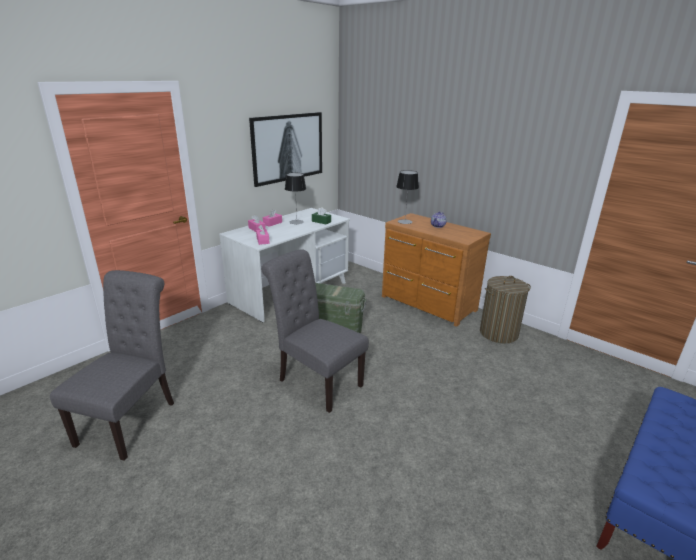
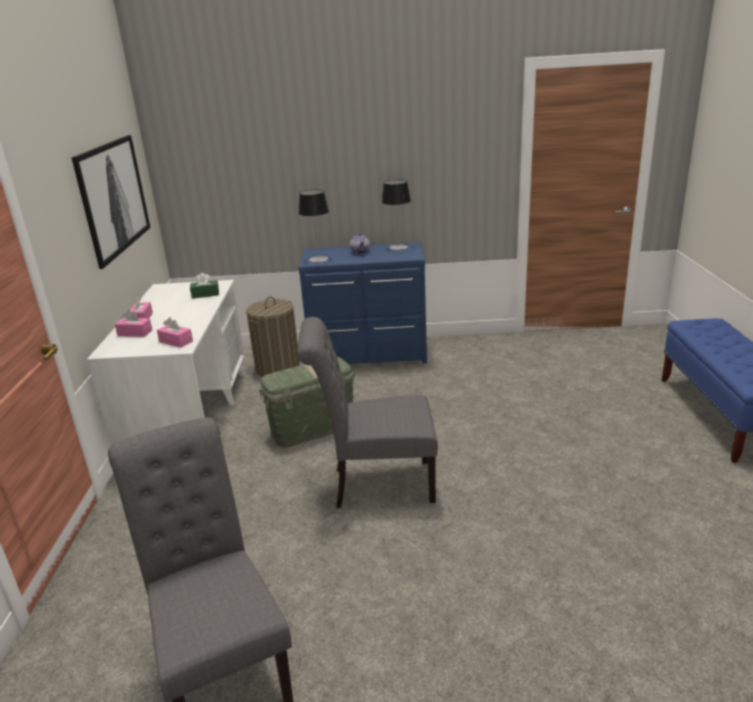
camera: 40 degrees left, 0 degrees up
(296, 222) = (172, 306): table lamp -> table lamp (398, 247)
(427, 304) = (369, 355): brown dresser -> blue dresser
(498, 333) = (469, 351): laundry basket -> laundry basket (278, 368)

